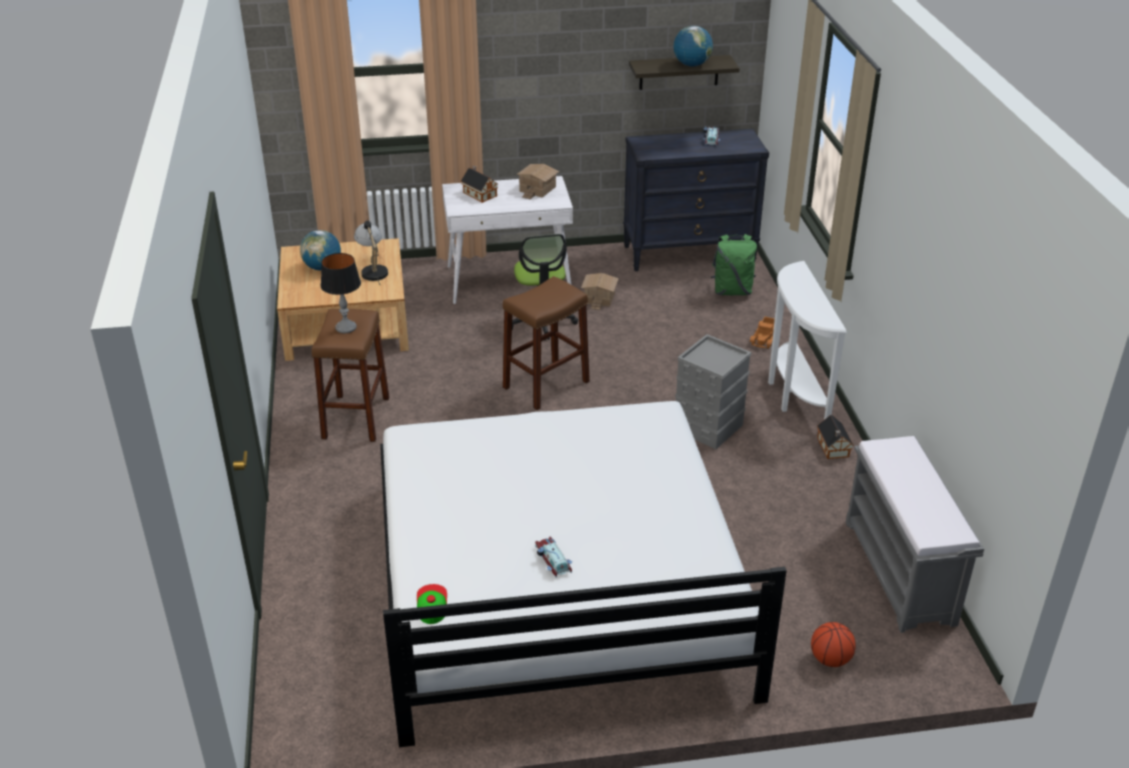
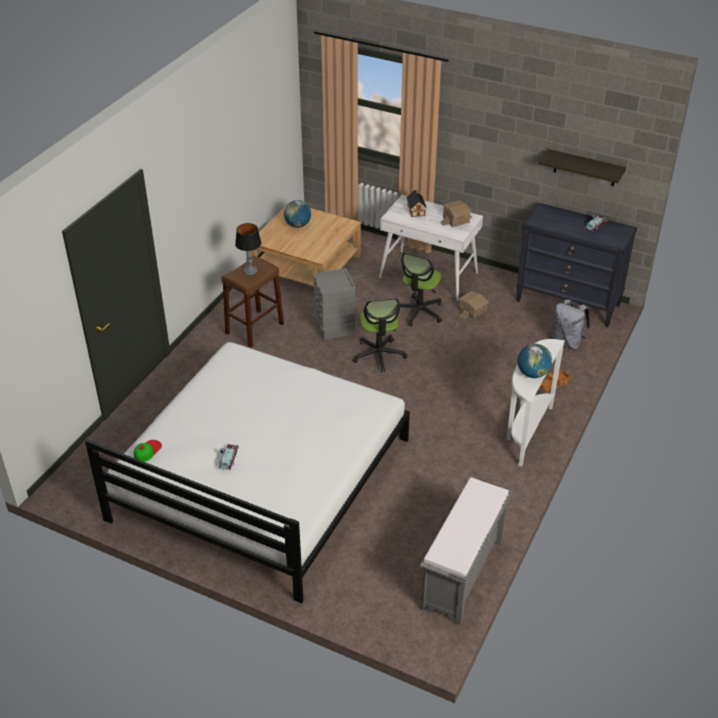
camera: 35 degrees right, 5 degrees up
(373, 270) = (324, 238): table lamp -> none
(546, 384) = (379, 355): brown stool -> office chair
(691, 65) = (586, 167): globe -> globe (532, 374)
(708, 428) = (447, 428): grey storage box -> grey storage box (334, 327)
(732, 291) = (567, 342): green backpack -> grey backpack
(830, 659) = (362, 600): basketball -> none
(833, 448) = (511, 478): toy house -> none

